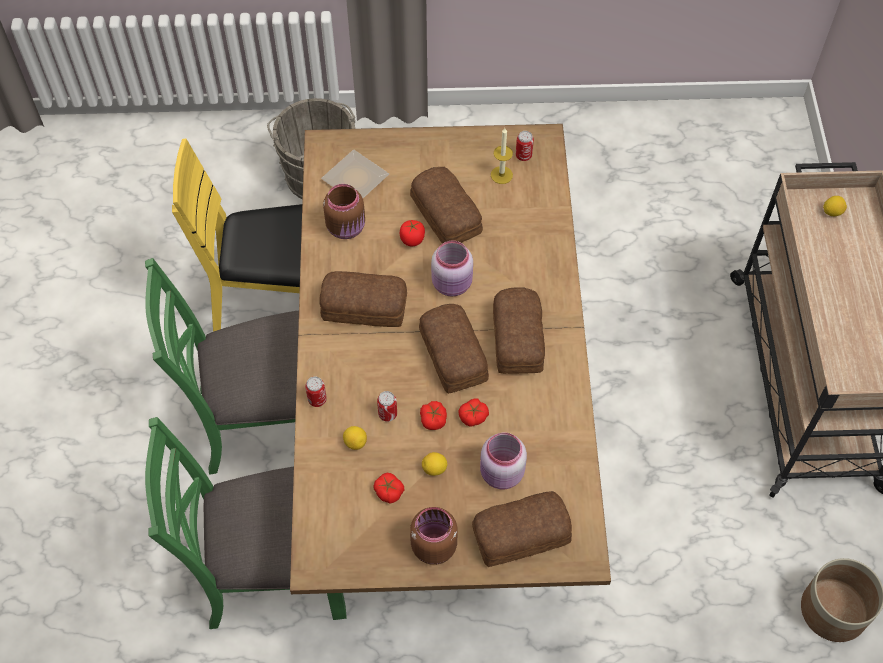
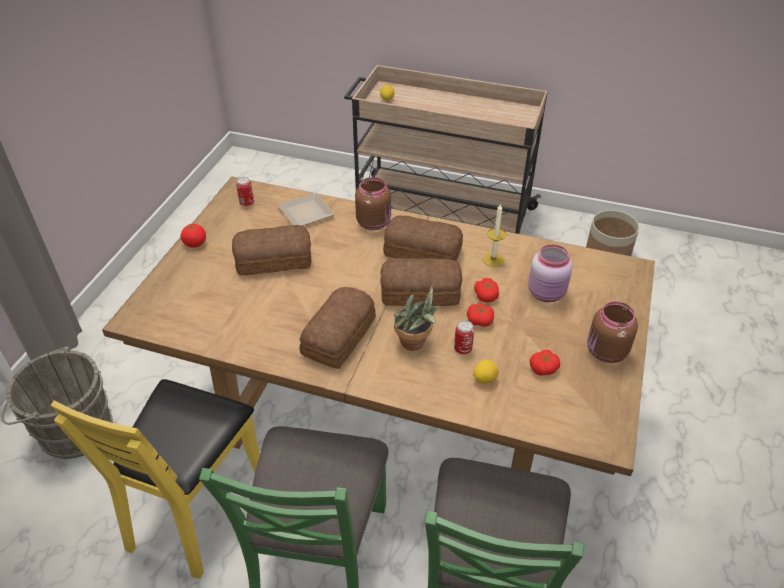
camera: 70 degrees left, 15 degrees down
(317, 400) = (426, 396): can -> none
(347, 228) = (243, 326): brown jar -> brown jar (374, 222)
(353, 179) = (190, 309): plate -> plate (305, 214)
(379, 372) = (415, 344): none -> potted plant
(412, 239) = (285, 287): tomato -> tomato (195, 243)
(434, 469) = (529, 332): lemon -> none
(453, 284) = (348, 274): pink jar -> none
(501, 175) = (256, 219): candle -> candle (493, 259)
(519, 533) = (604, 297): bread -> none

